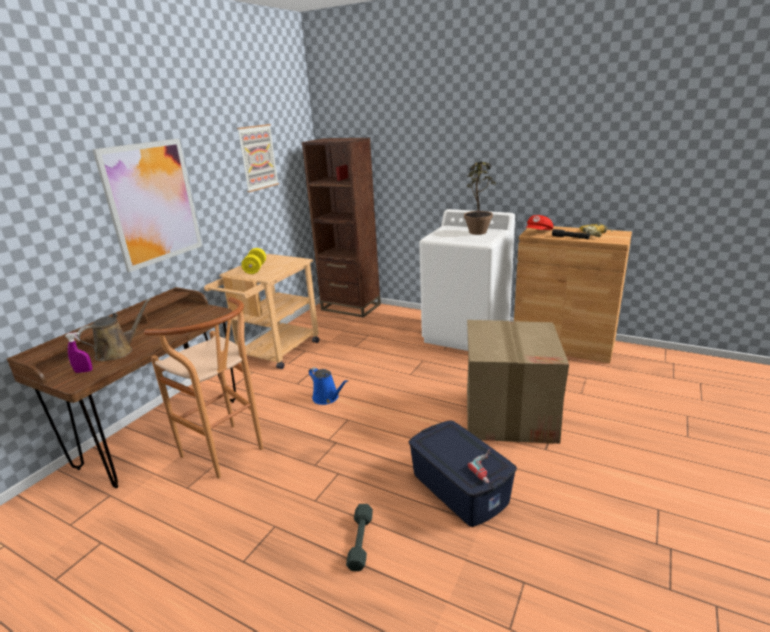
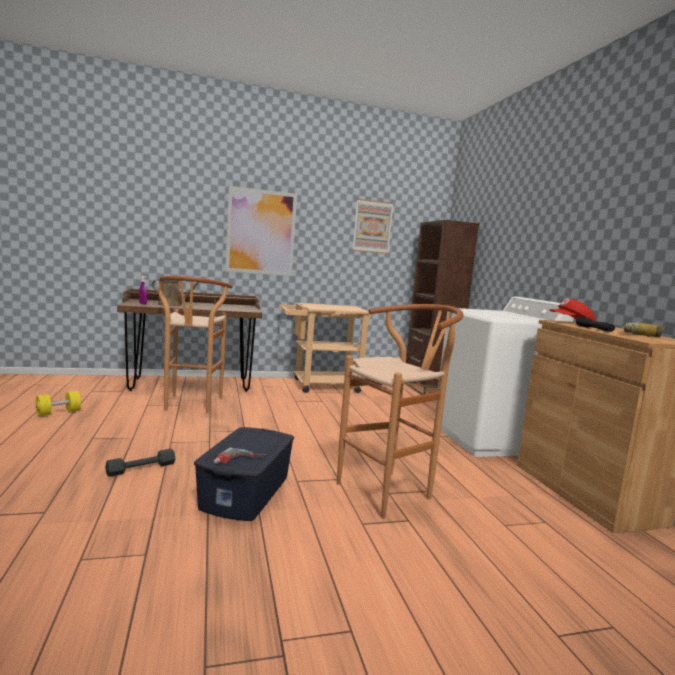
camera: 45 degrees right, 15 degrees down
(255, 269) = (323, 306): yellow dumbbell -> yellow dumbbell (58, 412)
(327, 398) = (293, 414): blue watering can -> none
(478, 234) = (510, 315): potted plant -> none
(509, 414) = (392, 490): cardboard box -> brown stool

